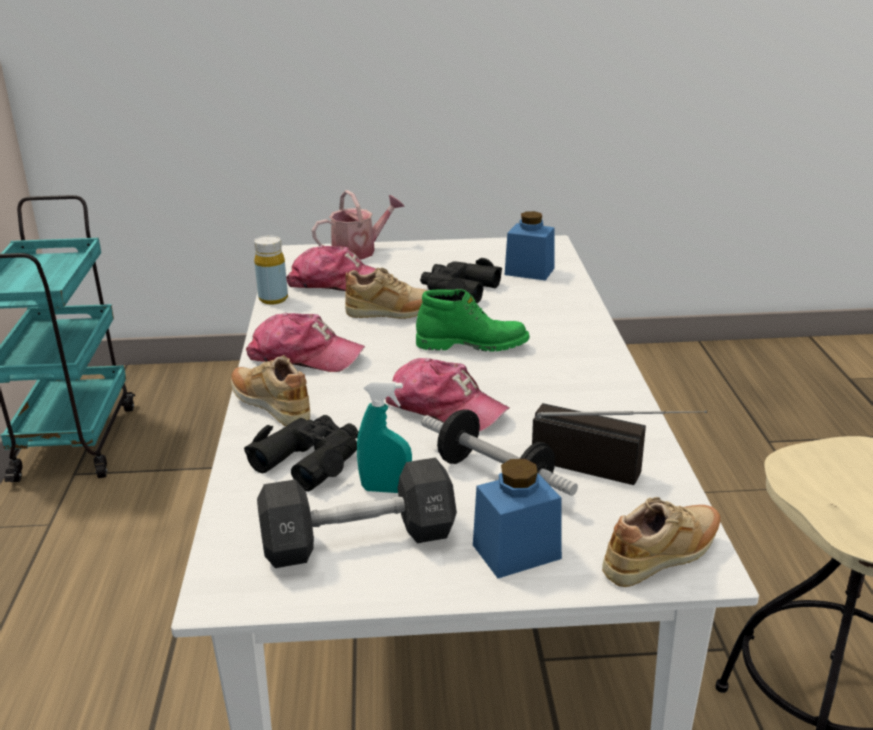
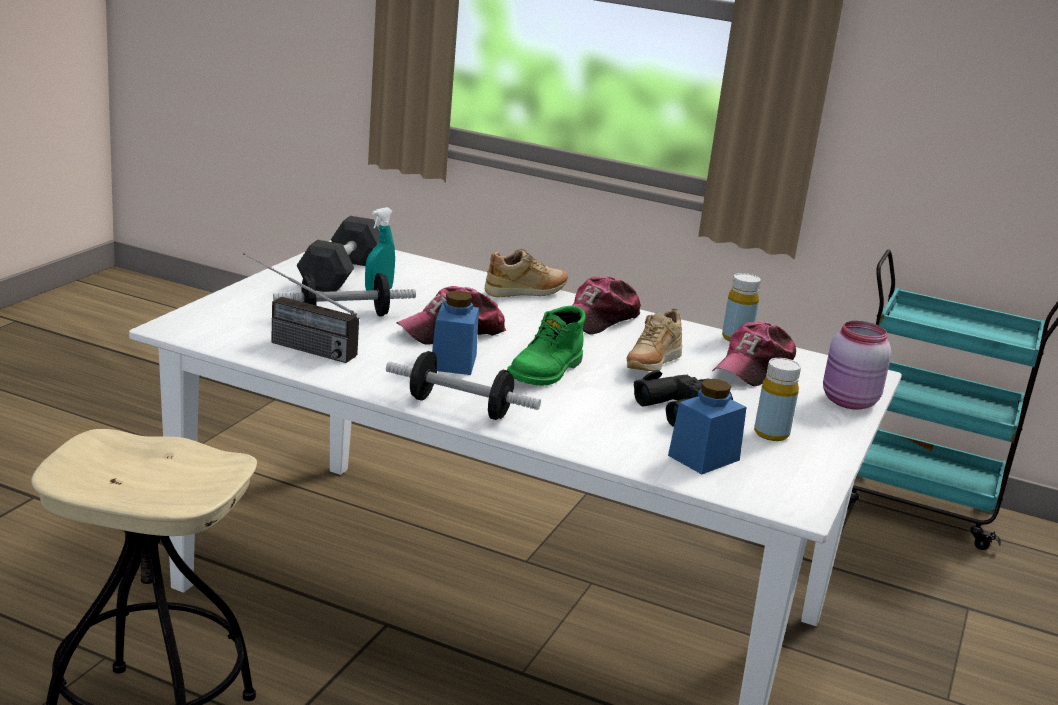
camera: 115 degrees right, 5 degrees down
(310, 459) = (442, 285): black binoculars -> none
(359, 251) = (848, 402): watering can -> pink jar
(456, 261) = (771, 434): none -> yellow bottle
(516, 552) = (268, 297): blue jar -> blue jar (453, 362)
(599, 355) = (460, 408): none -> dumbbell
(614, 472) = (292, 344): radio -> radio turned 60 degrees clockwise
(663, 559) = (196, 322): beige shoe -> none

